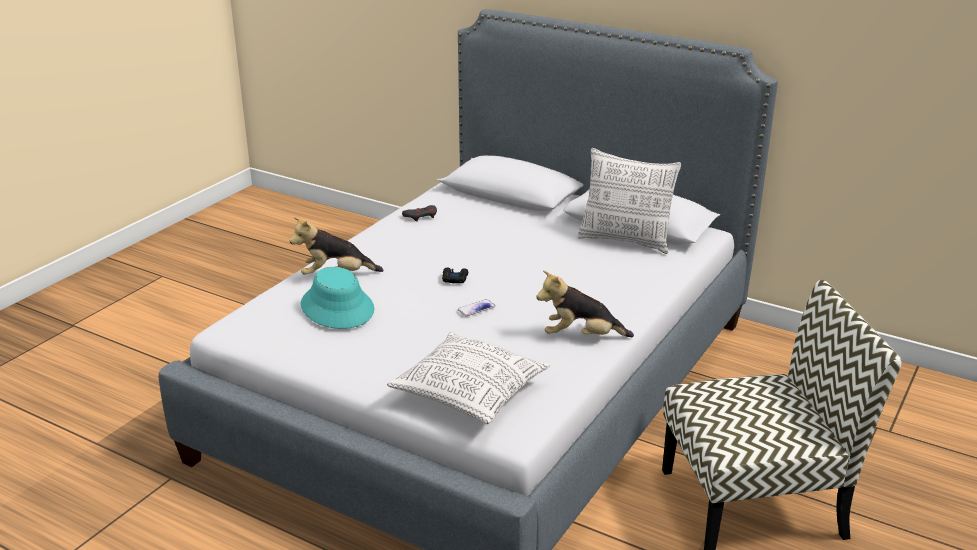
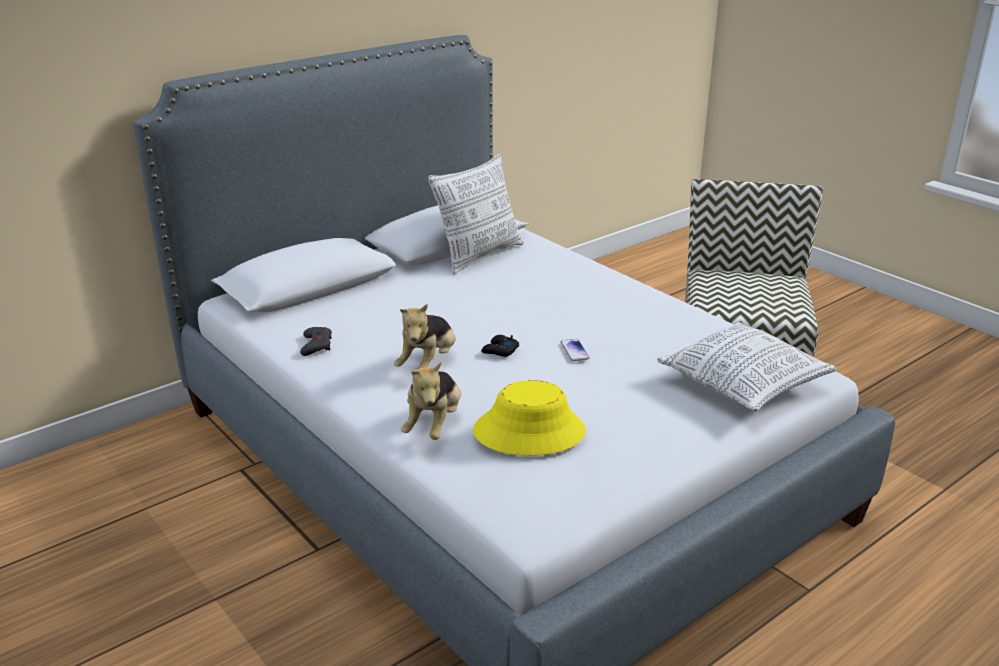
camera: 70 degrees left, 0 degrees up
(338, 307) = (529, 431): turquoise hat -> yellow hat
(581, 337) = (655, 312): plush toy -> plush toy (428, 363)

